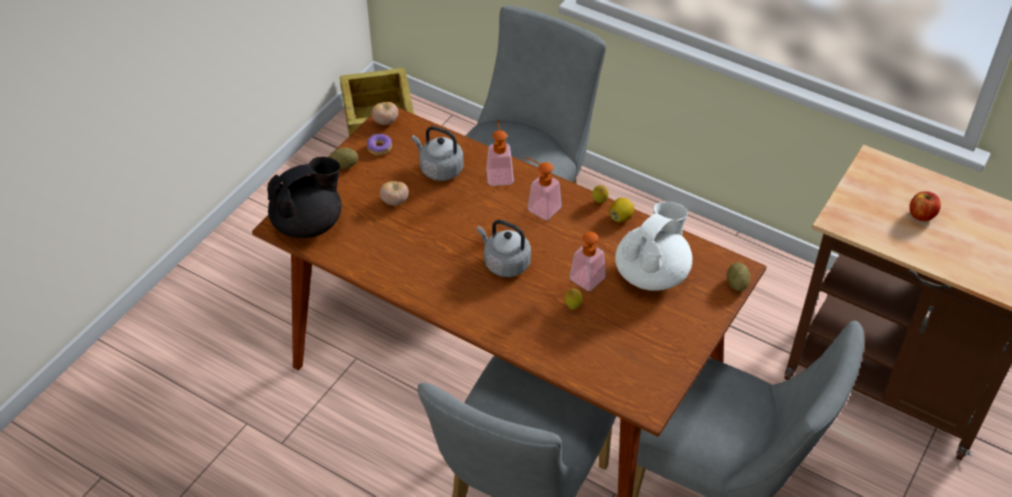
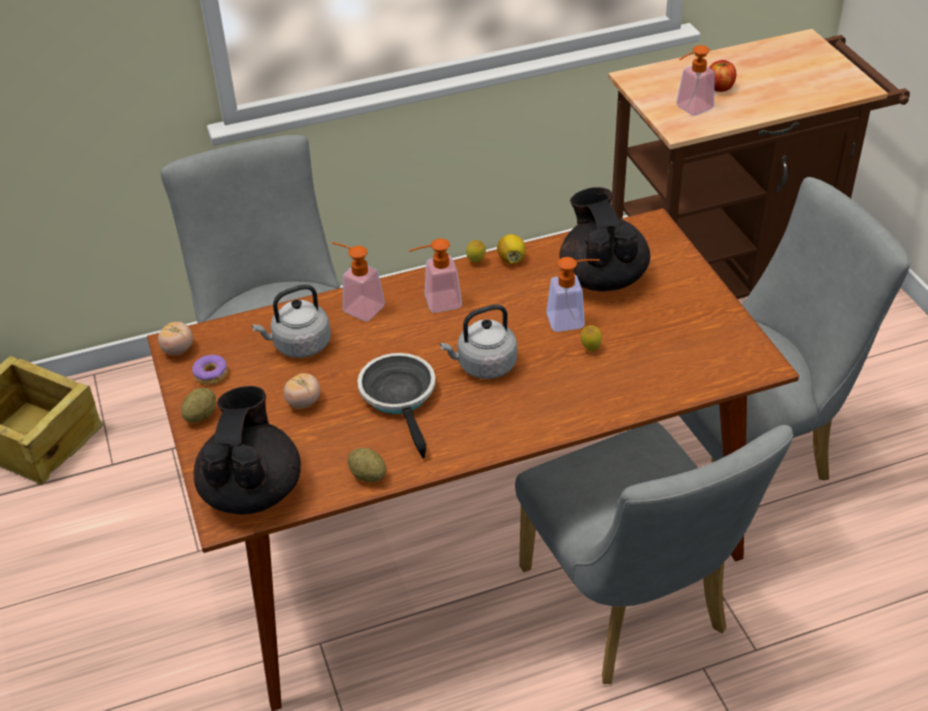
camera: 50 degrees left, 5 degrees down
(439, 241) = (400, 397): none -> frying pan
(652, 273) = (602, 277): white teapot -> black teapot
(737, 284) = (668, 235): potato -> potato (368, 475)
(870, 212) = (689, 109): none -> soap dispenser

